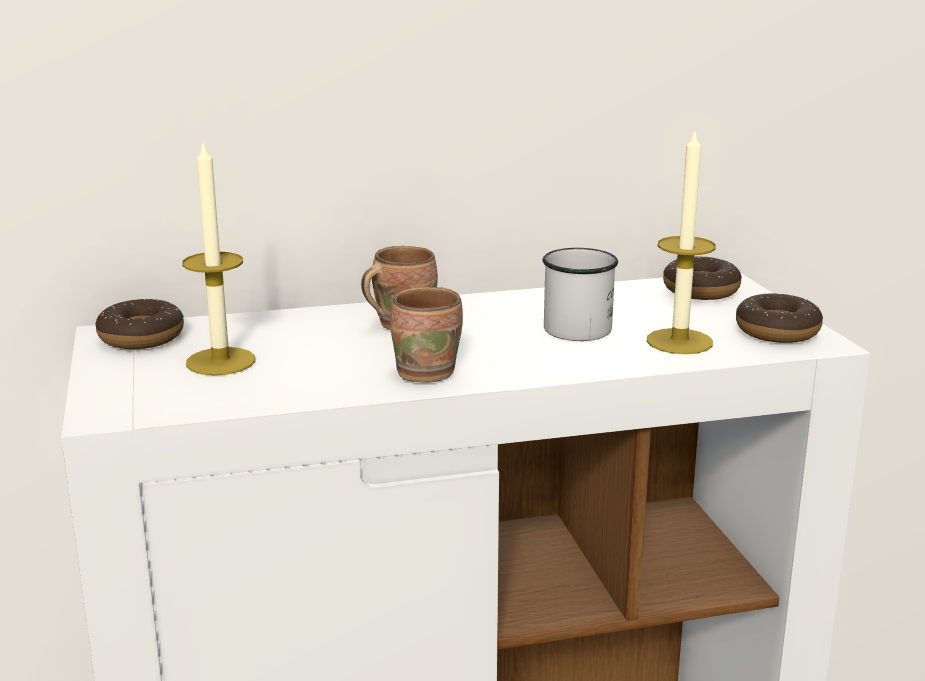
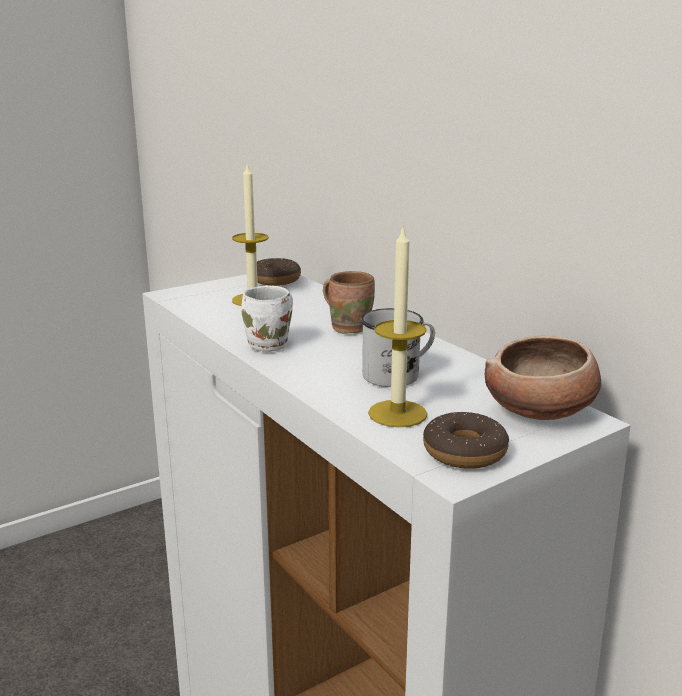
camera: 70 degrees right, 0 degrees up
(426, 371) = (272, 345): brown mug -> white mug
(701, 290) = (542, 411): donut -> bowl

